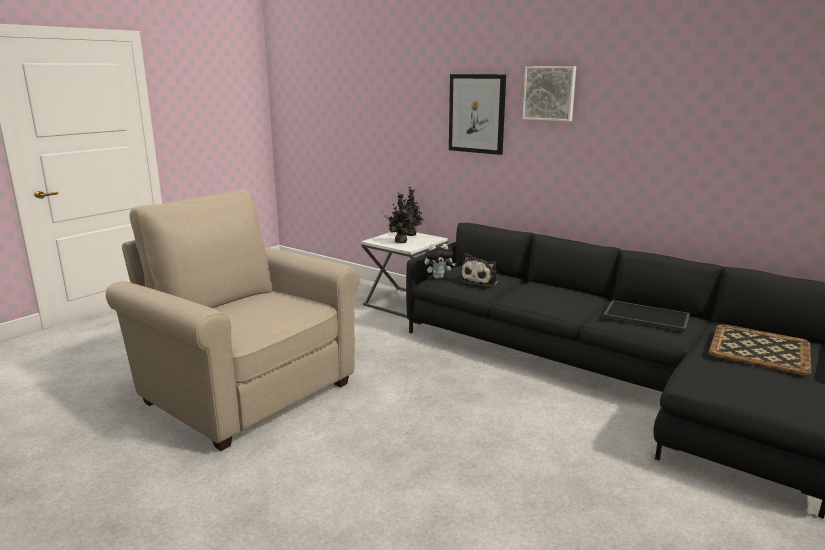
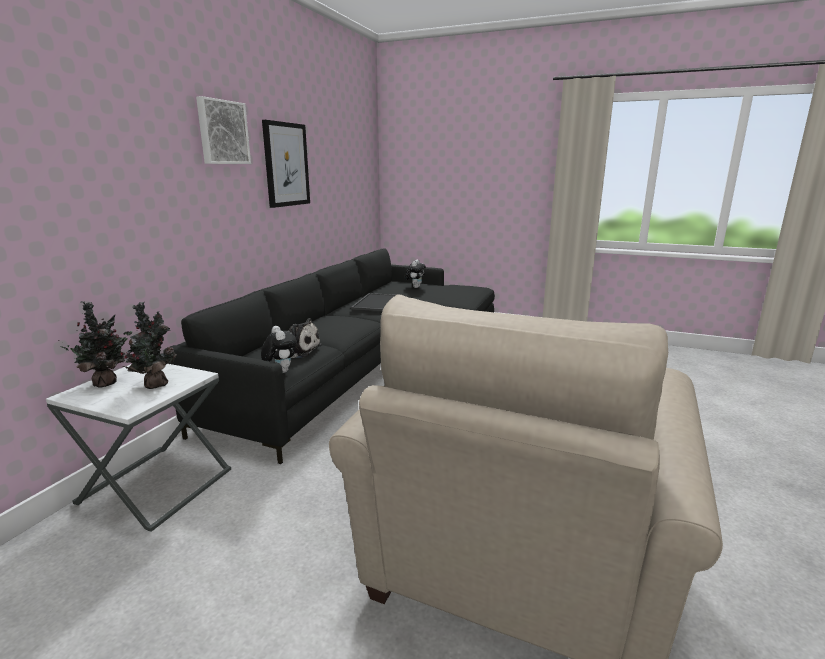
camera: 105 degrees left, 0 degrees up
(477, 113) = (145, 159): picture -> picture (286, 164)
(760, 349) = (415, 287): tray -> plush toy

